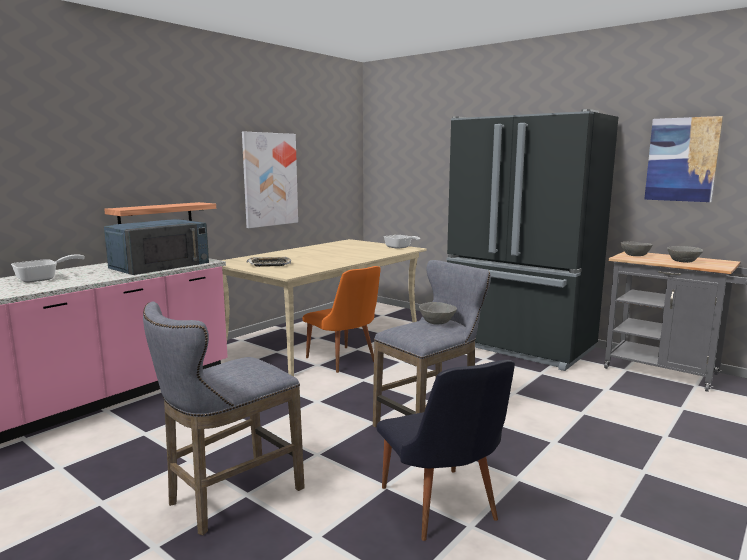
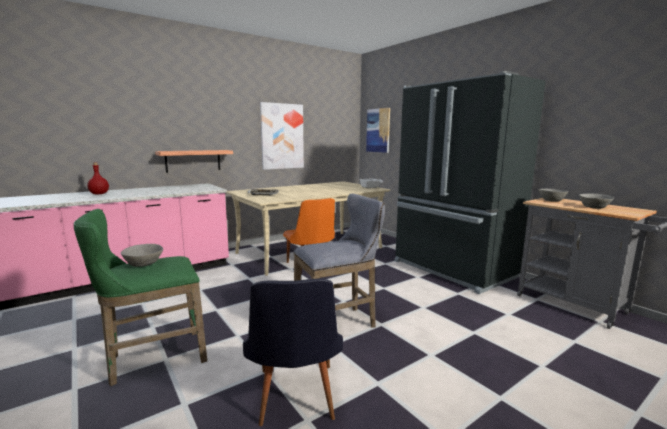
camera: 15 degrees right, 0 degrees up
(43, 279) = (99, 194): frying pan -> red bottle
(160, 265) = (182, 190): blue microwave -> none
(228, 497) = (152, 359): grey stool -> green stool
(437, 322) = (344, 243): grey bowl -> grey bowl (143, 264)
(682, 159) = (602, 116): picture -> picture (378, 130)

